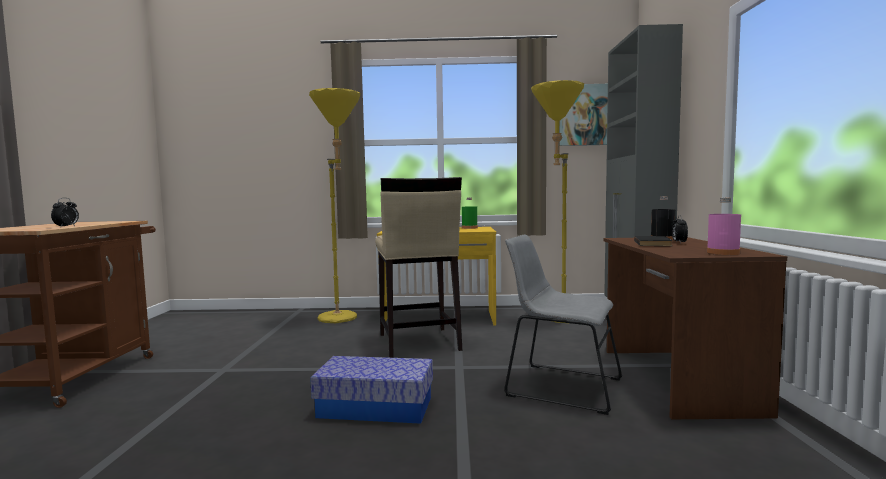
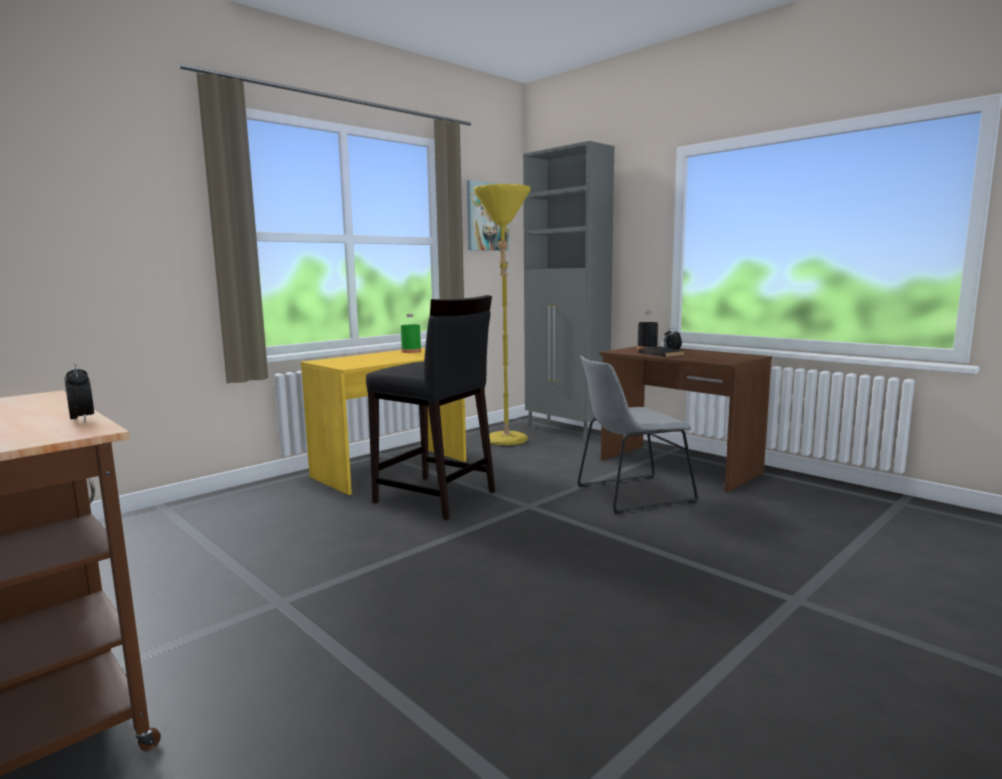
camera: 45 degrees left, 5 degrees up
(342, 320) = (273, 501): yellow floor lamp -> none
(375, 407) = (550, 561): storage box -> none
(418, 342) = (435, 497): beige stool -> black stool
(723, 253) = (737, 357): pink bottle -> none

